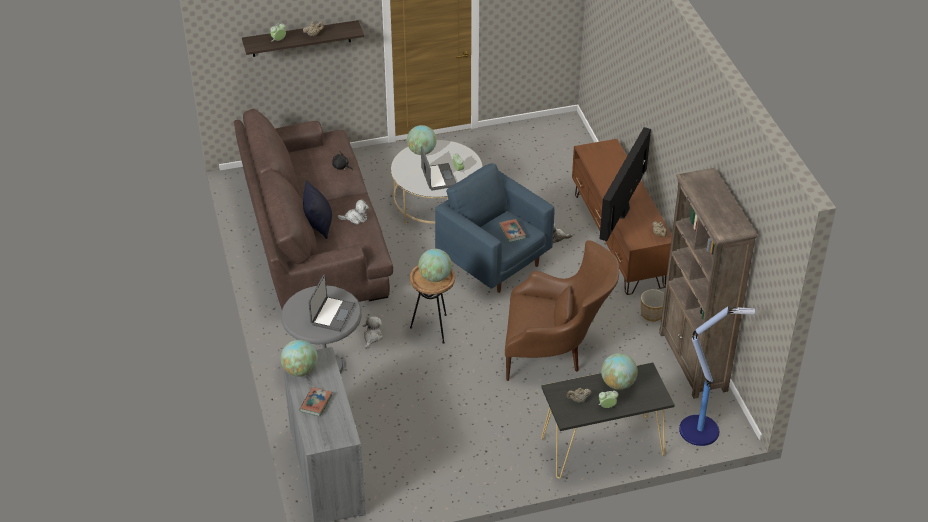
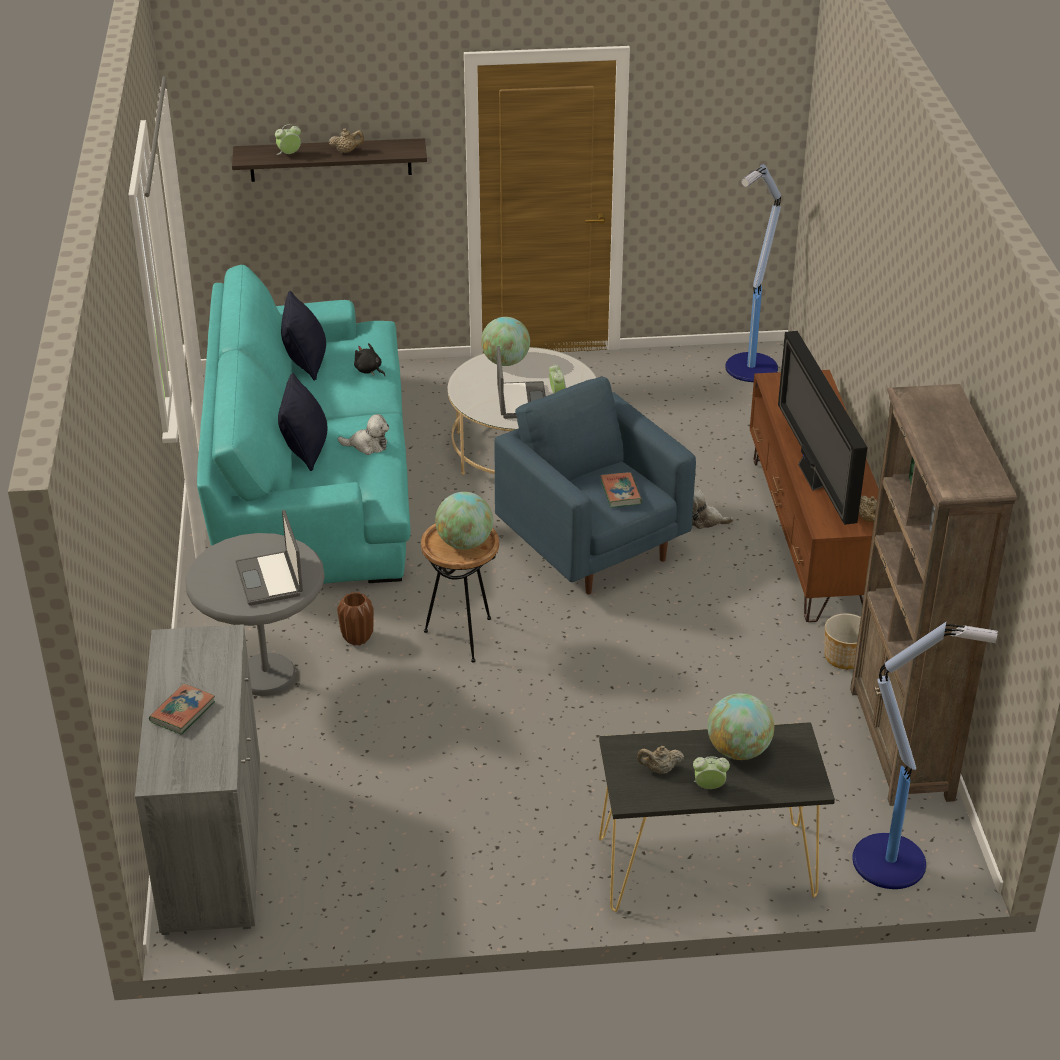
camera: 10 degrees right, 5 degrees down
(300, 165) = (306, 362): none -> black pillow
(300, 370) = (175, 656): globe -> none
(313, 235) = (310, 476): brown sofa -> turquoise sofa
(332, 314) = (271, 579): laptop -> laptop turned 135 degrees clockwise
(372, 337) = (357, 639): plush toy -> brown vase
(556, 352) = (661, 698): brown armchair -> none
(560, 132) = (750, 369): none -> floor lamp
(622, 212) = (812, 478): television -> television turned 45 degrees counterclockwise

